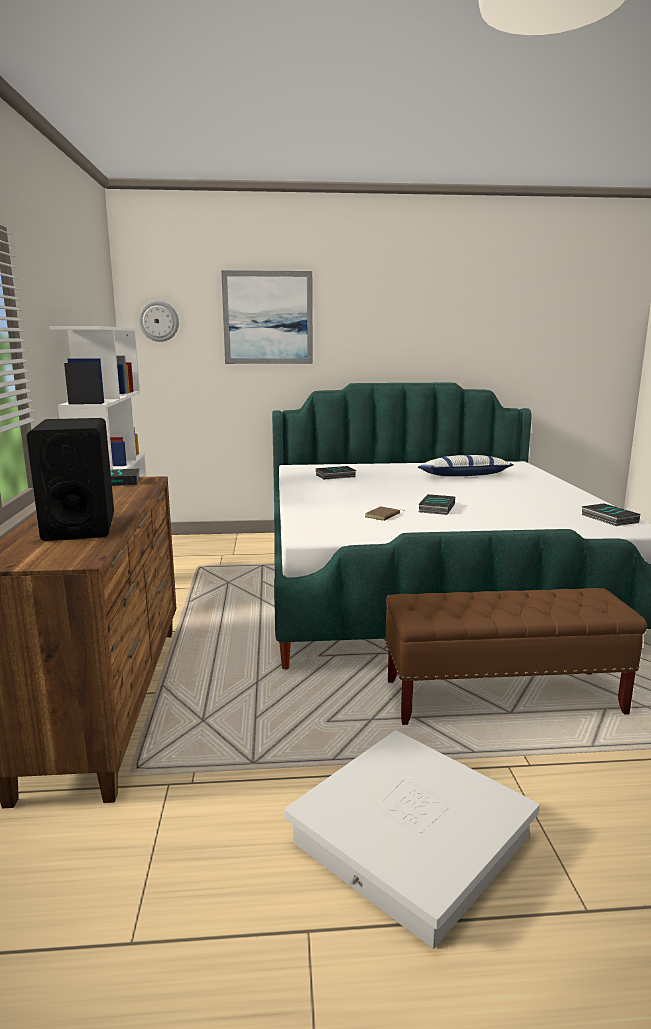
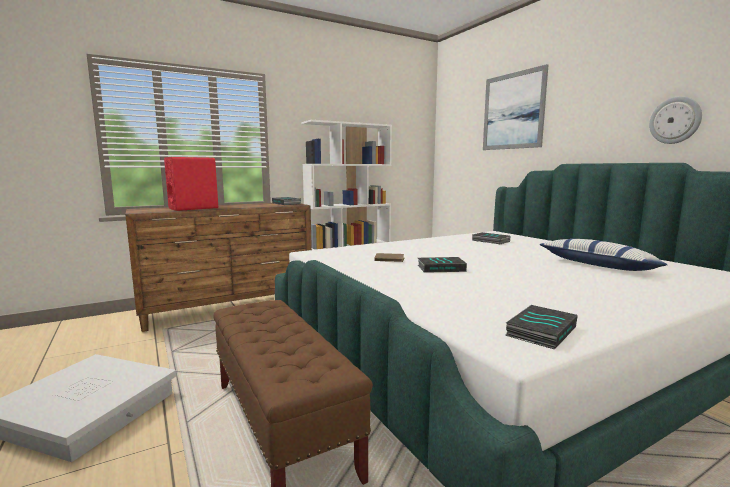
camera: 65 degrees right, 5 degrees down
(79, 527) = (194, 208): black speaker -> red speaker
(159, 321) = (453, 122): wall clock -> wall clock (675, 120)

